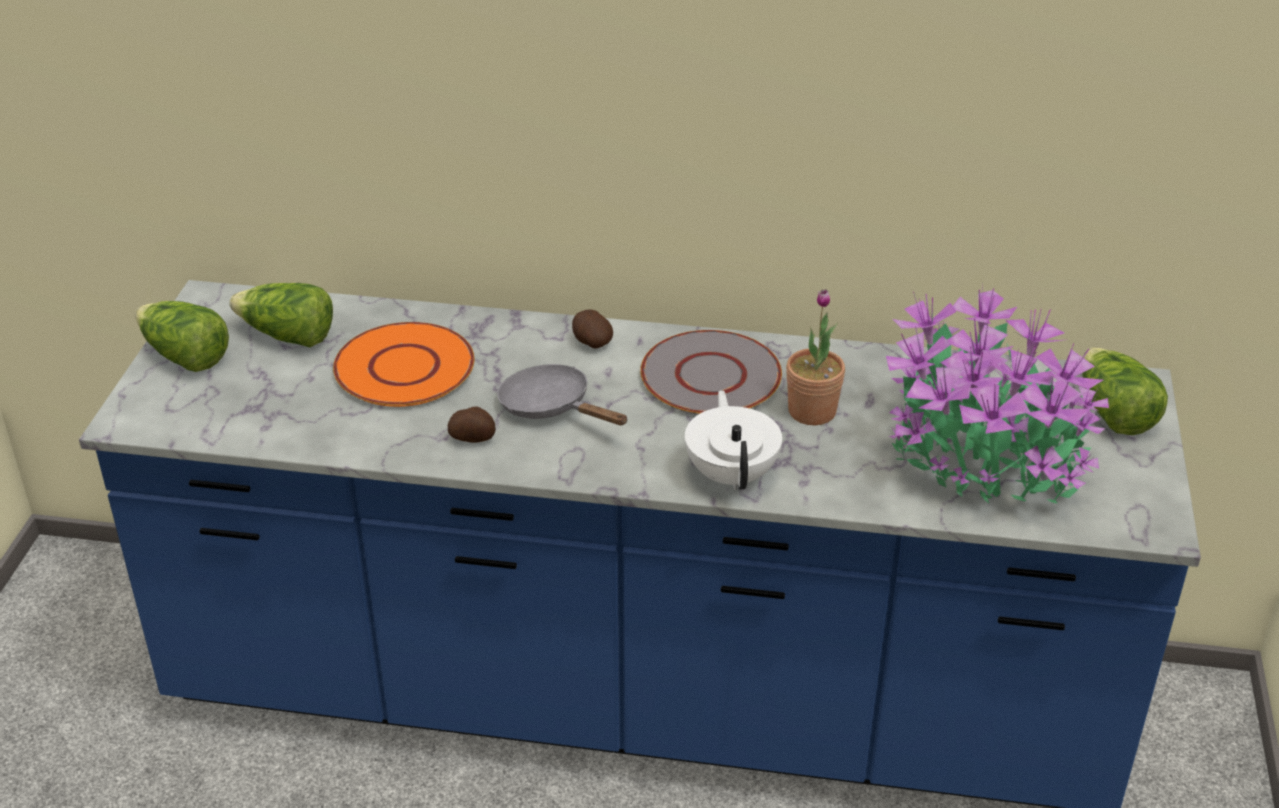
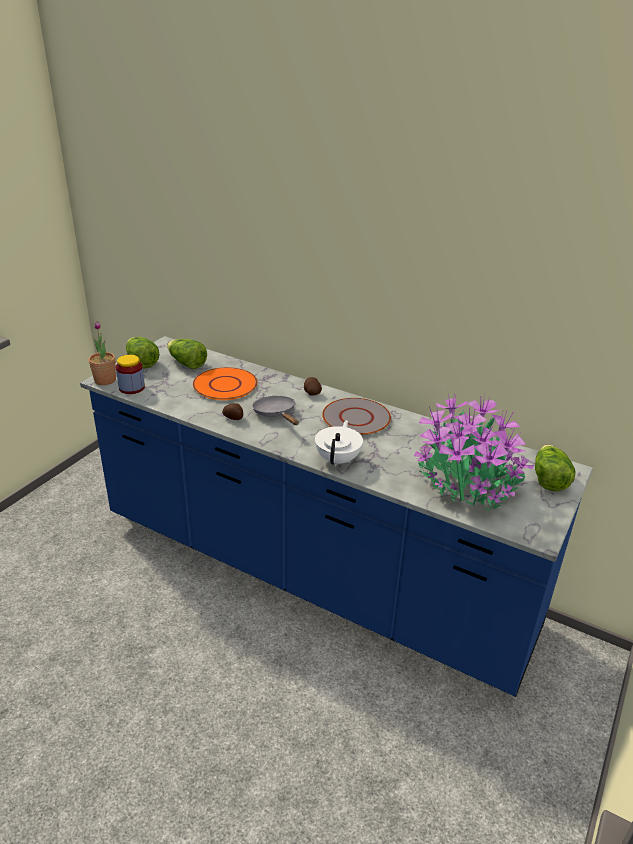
camera: 20 degrees right, 5 degrees down
(207, 423) = (132, 388): none -> jar
(812, 411) = (394, 443): potted plant -> potted plant (105, 380)

